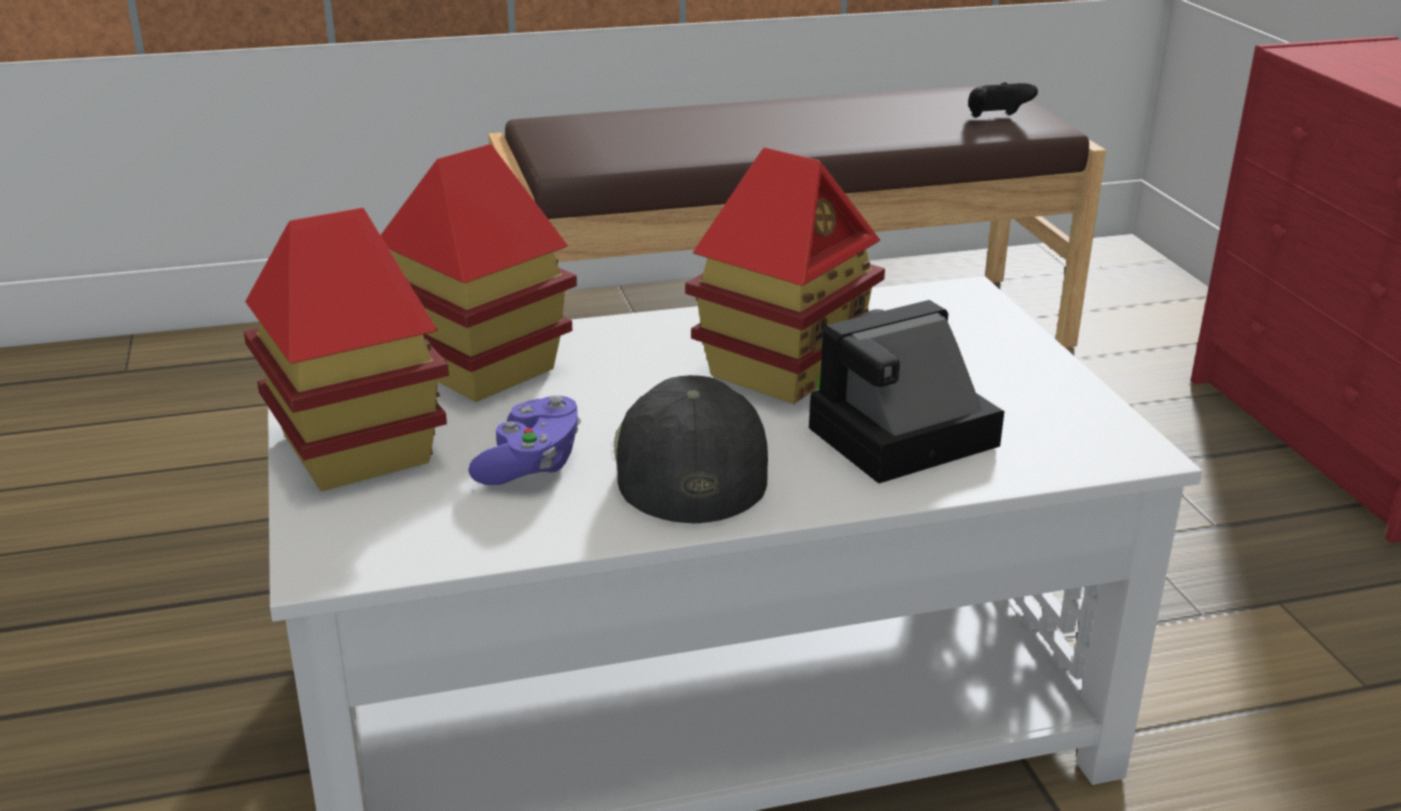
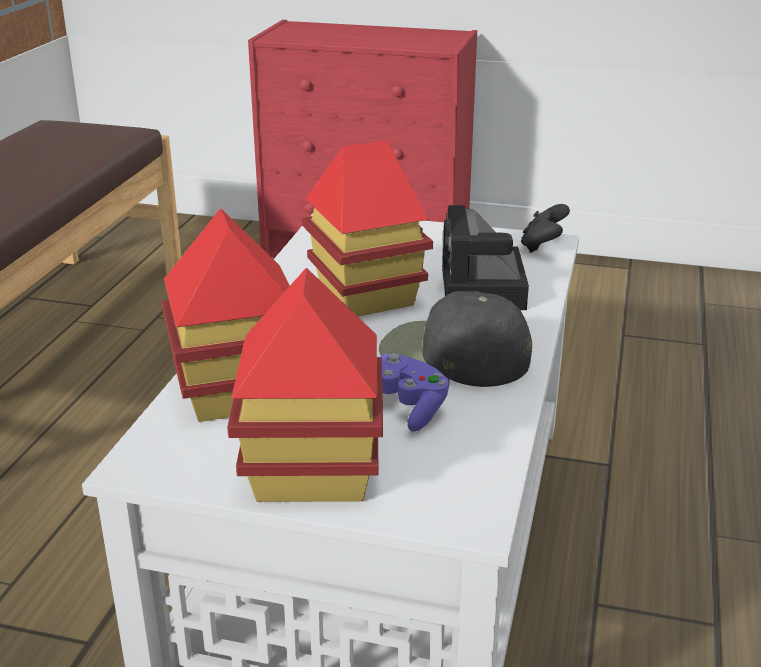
camera: 60 degrees left, 0 degrees up
(996, 119) = (95, 138): black game controller -> black game controller (542, 246)

